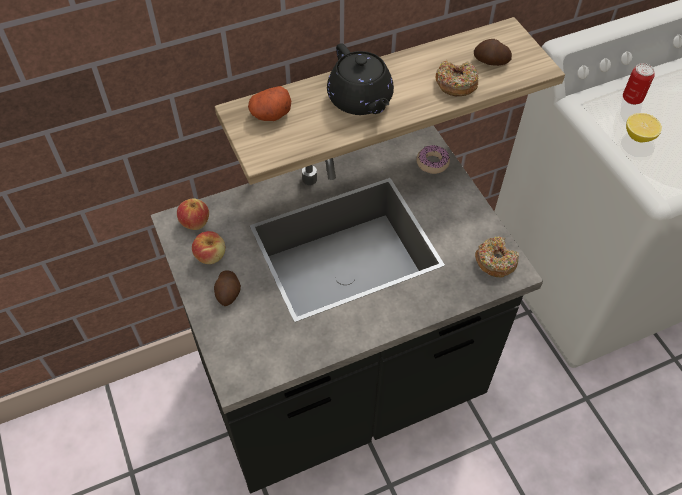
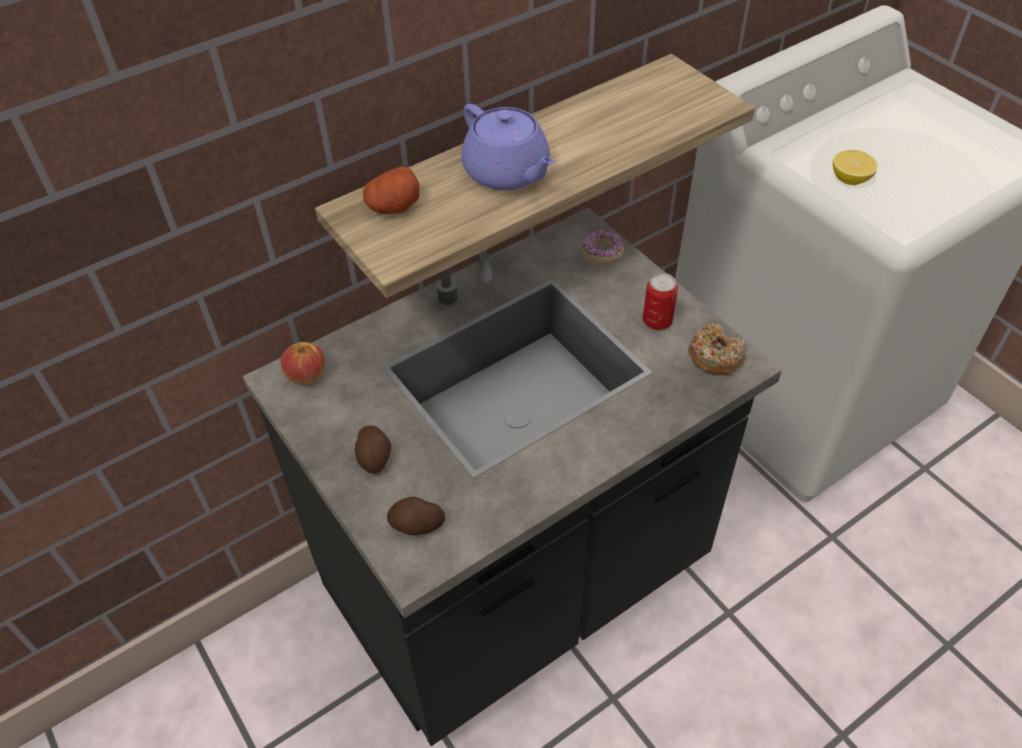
camera: 10 degrees left, 5 degrees down
(211, 255) = (338, 413): apple -> none
(360, 100) = (507, 173): black teapot -> purple teapot
(456, 84) = (623, 137): donut -> none
(491, 62) = (659, 106): potato -> potato (417, 525)
(632, 98) = (828, 138): can -> can (657, 321)

